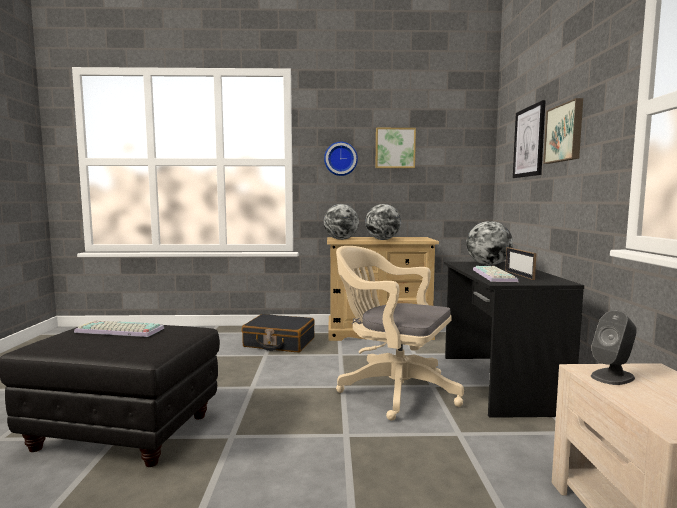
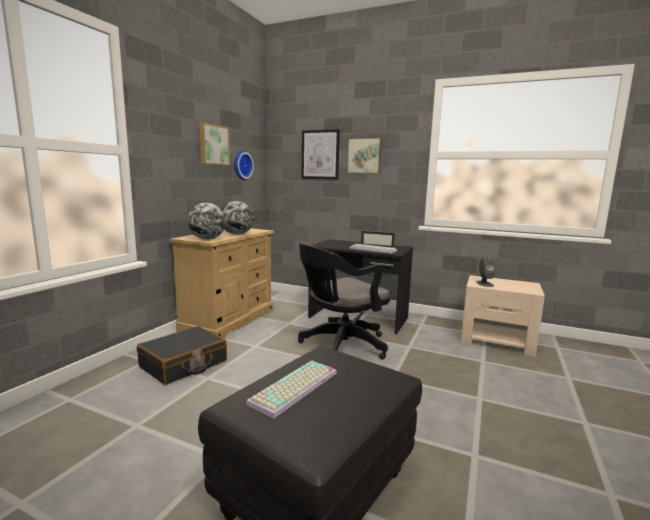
camera: 65 degrees left, 5 degrees up
(340, 159) = (173, 151): wall clock -> wall clock (241, 165)
(392, 389) = (340, 346): beige office chair -> black office chair
(488, 265) = (336, 243): globe -> none

